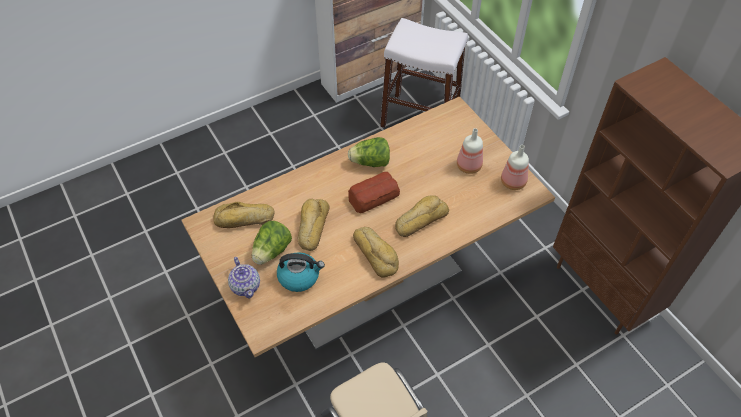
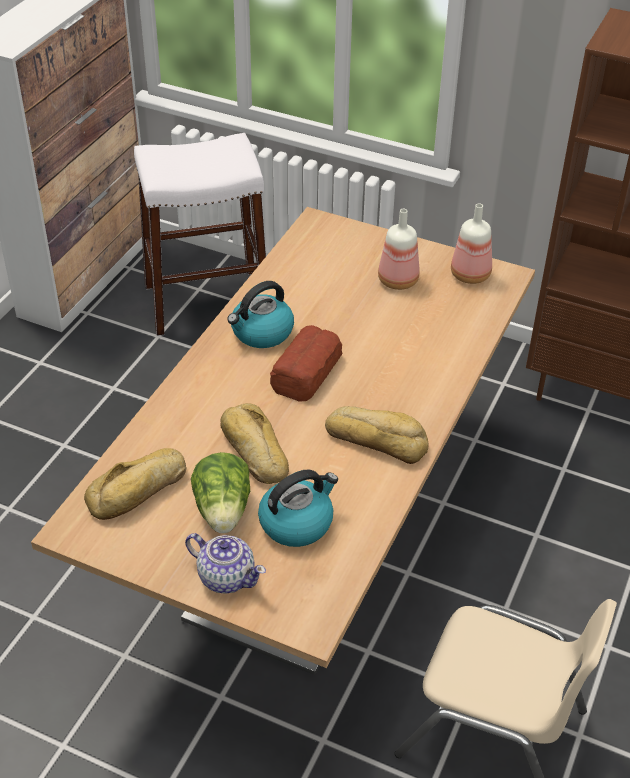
camera: 35 degrees left, 10 degrees down
(370, 162) = (261, 333): lettuce -> kettle
(420, 219) = (396, 370): bread -> none

